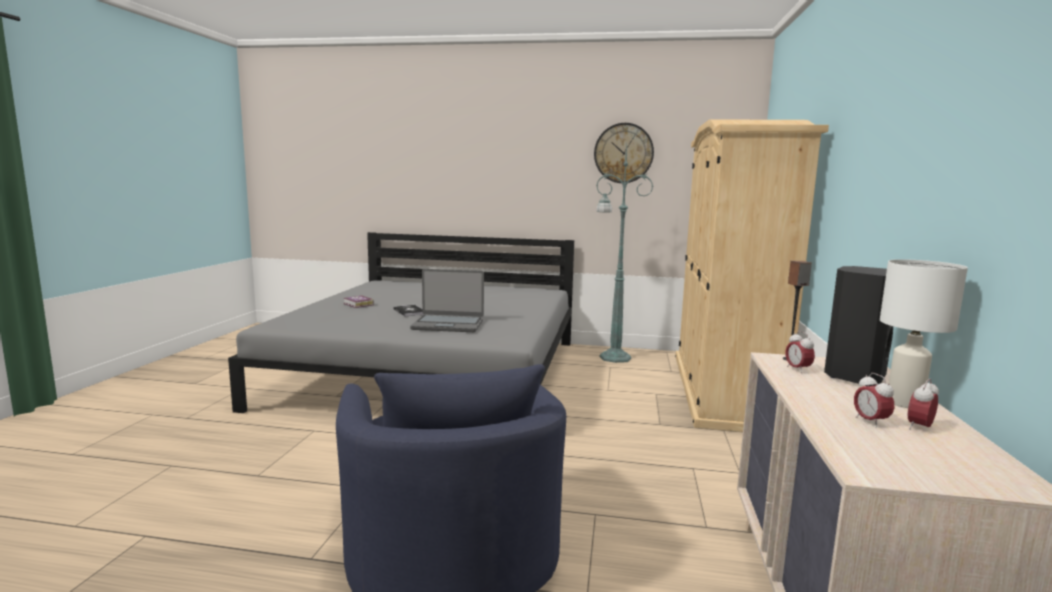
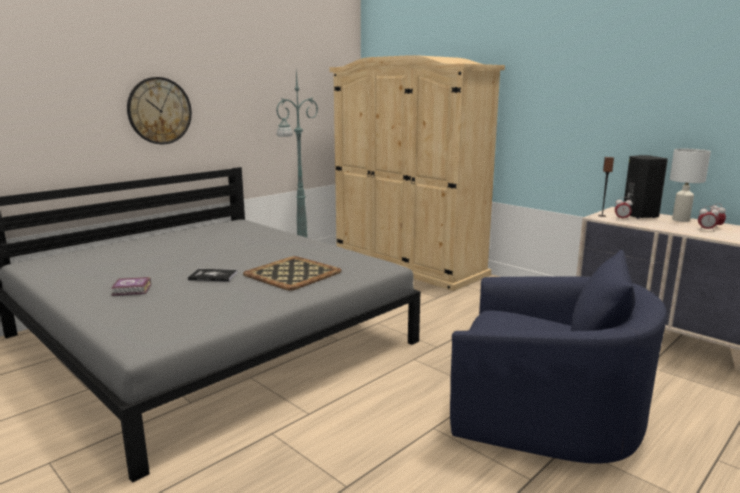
camera: 55 degrees left, 5 degrees up
(448, 325) = (292, 273): laptop -> tray
(623, 153) = (270, 77): wall clock -> wall clock (159, 111)

